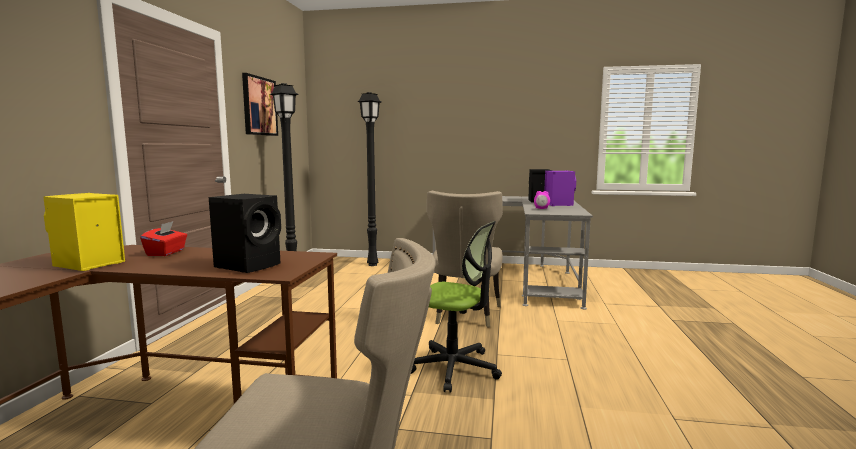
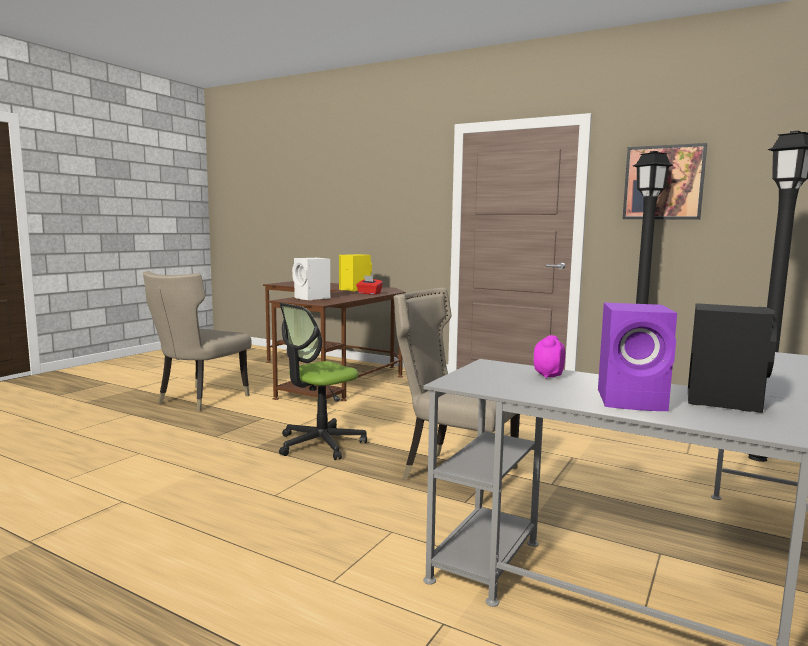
camera: 110 degrees right, 0 degrees up
(250, 265) = (312, 298): black speaker -> white speaker

